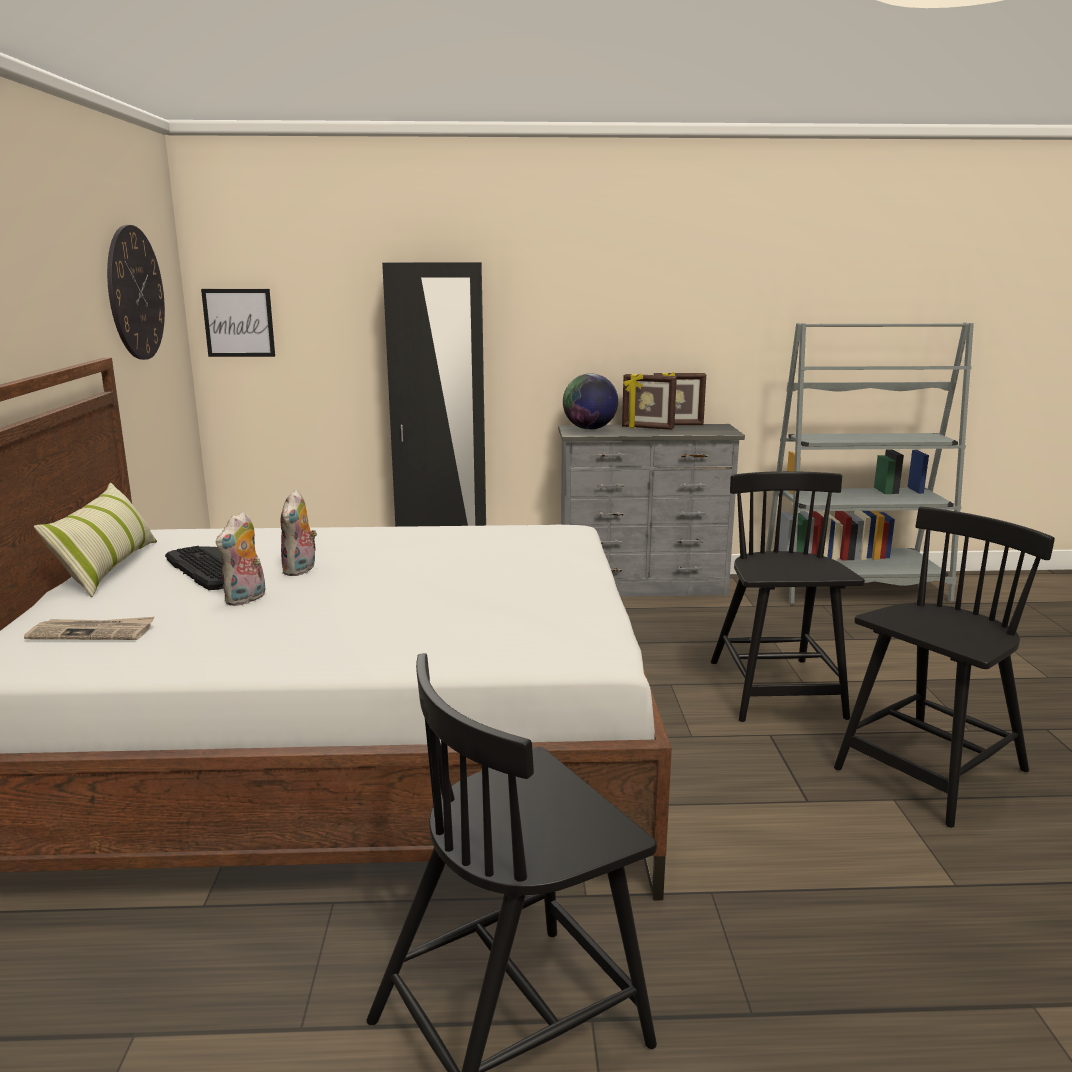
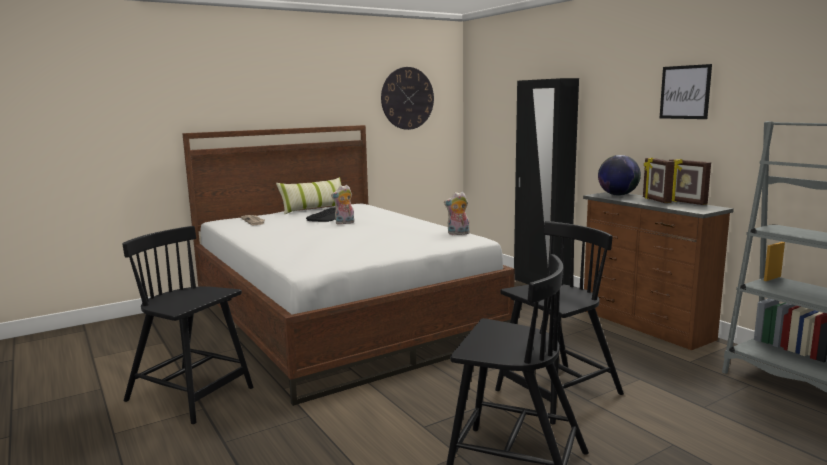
camera: 60 degrees right, 5 degrees down
(239, 323) = (478, 115): picture -> picture (685, 92)
(246, 599) = (303, 225): plush toy -> plush toy (458, 234)
(643, 588) = (645, 325): grey dresser -> brown dresser

